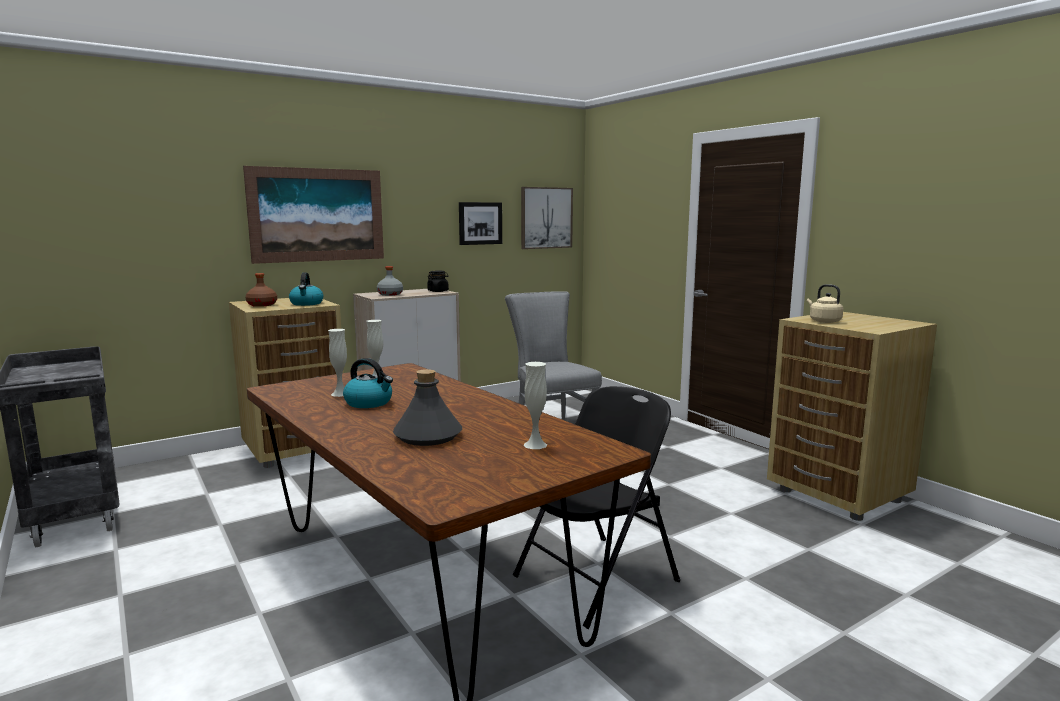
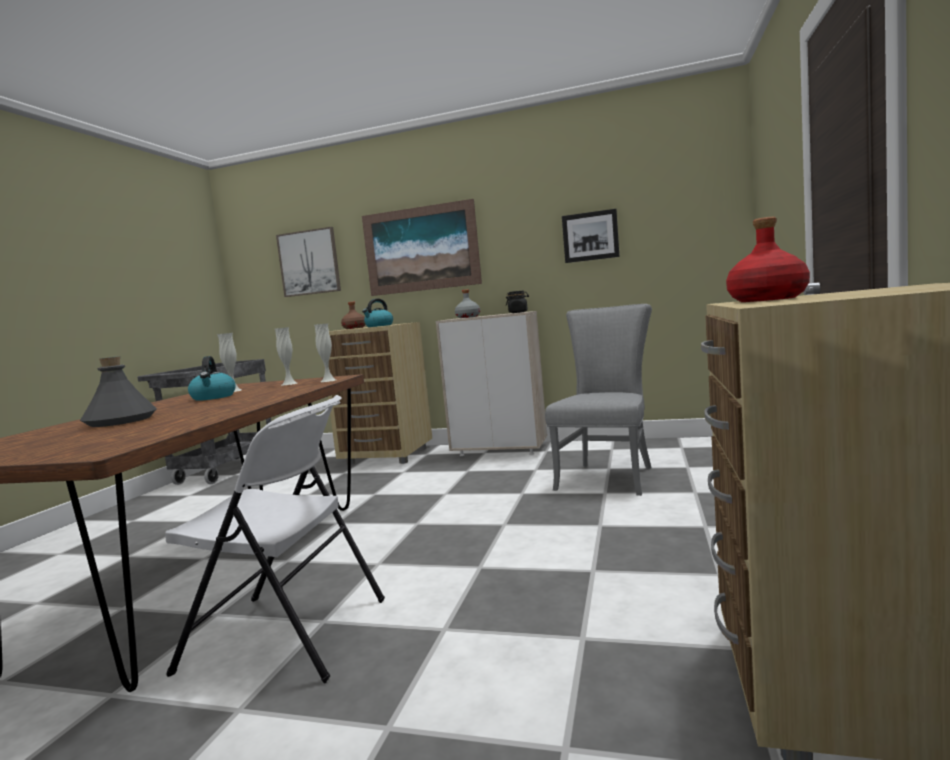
camera: 50 degrees right, 5 degrees down
(535, 445) = (110, 437): white vase -> white vase (328, 380)
(546, 218) = (686, 218): picture -> picture (309, 262)
(596, 578) = (285, 635): black chair -> white chair
(823, 321) = (766, 299): beige kettle -> red bottle

